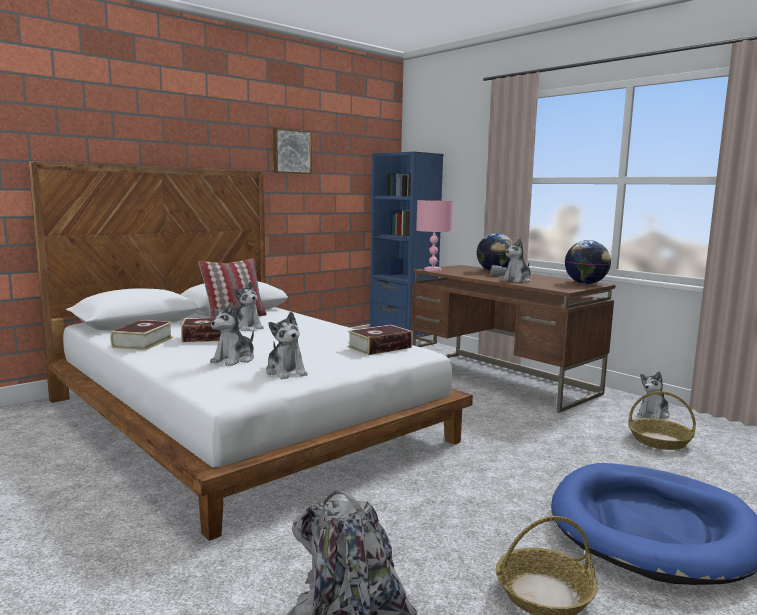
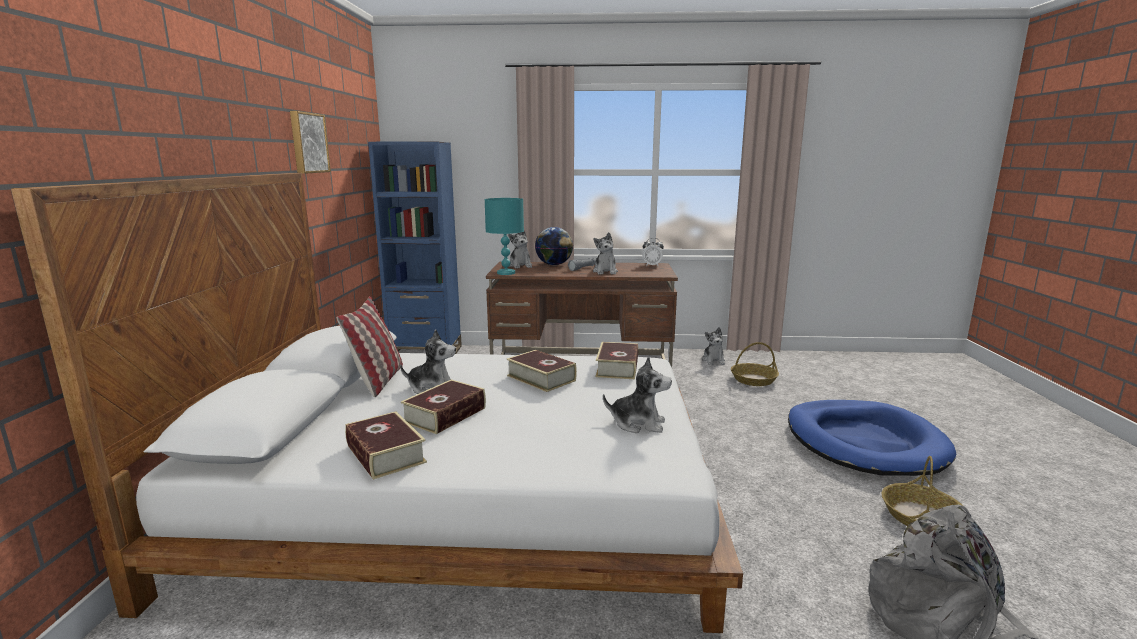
camera: 45 degrees left, 5 degrees up
(234, 359) = (568, 431): plush toy -> plush toy (520, 266)
(313, 338) = (541, 378): none -> book
(432, 270) = (506, 273): pink table lamp -> turquoise table lamp
(586, 283) = (652, 265): globe -> alarm clock

